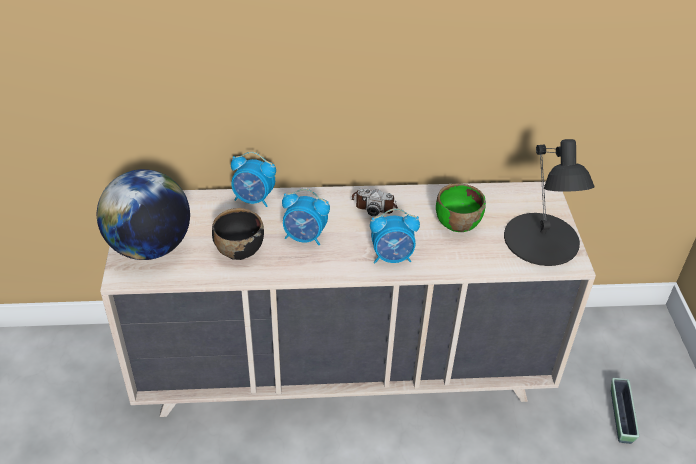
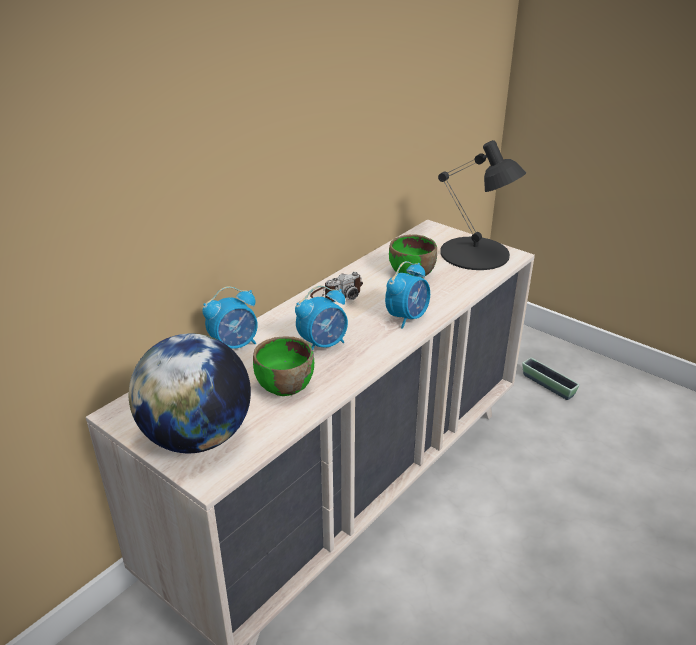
camera: 45 degrees left, 10 degrees down
(239, 249) = (284, 386): black bowl -> green bowl

